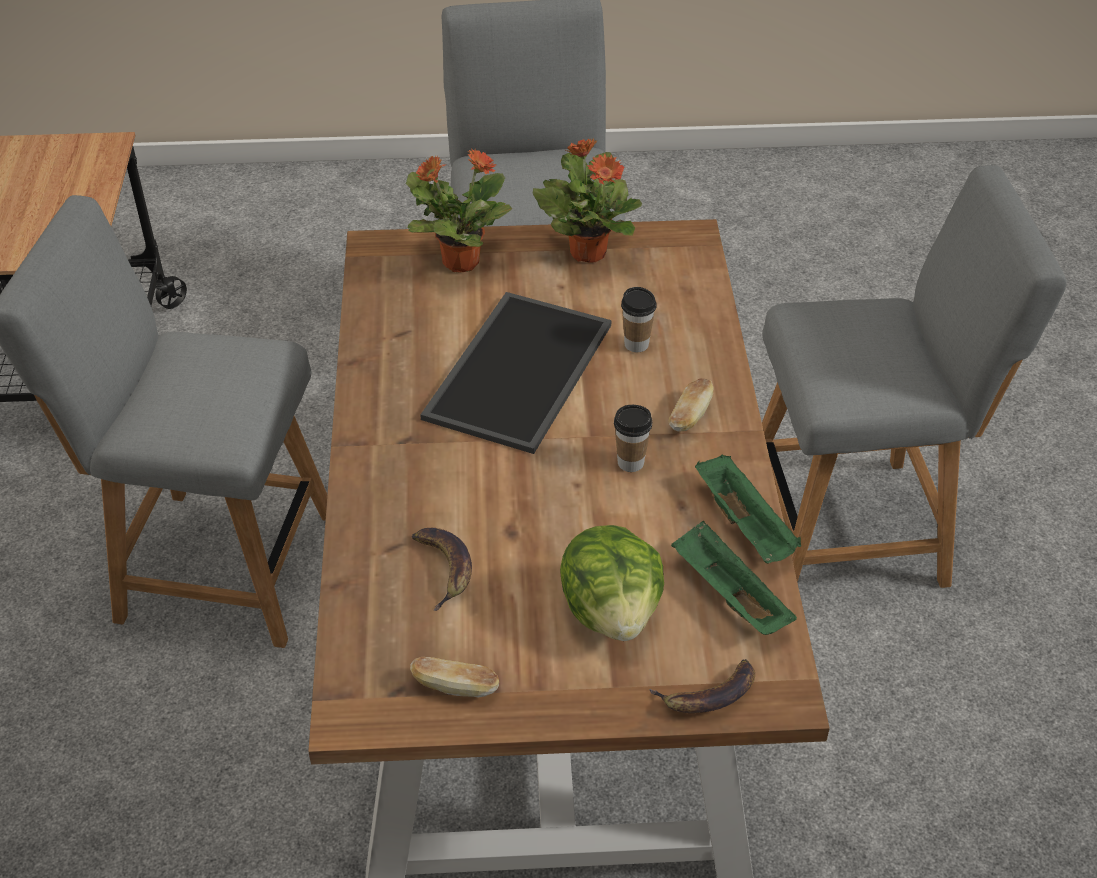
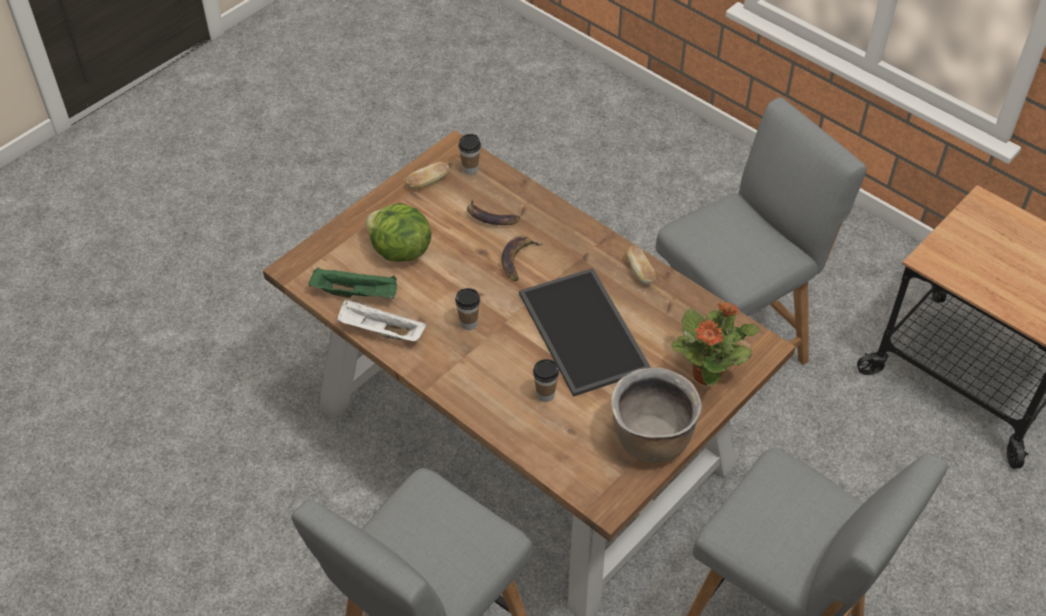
camera: 135 degrees right, 5 degrees up
(375, 661) = (470, 169): none -> cup
(587, 251) = (650, 439): potted plant -> brown cooking pot
(689, 416) = (468, 371): bread -> bread (640, 271)
(708, 695) = (324, 247): banana -> banana (518, 259)
(745, 525) = (380, 331): green tray -> white tray

